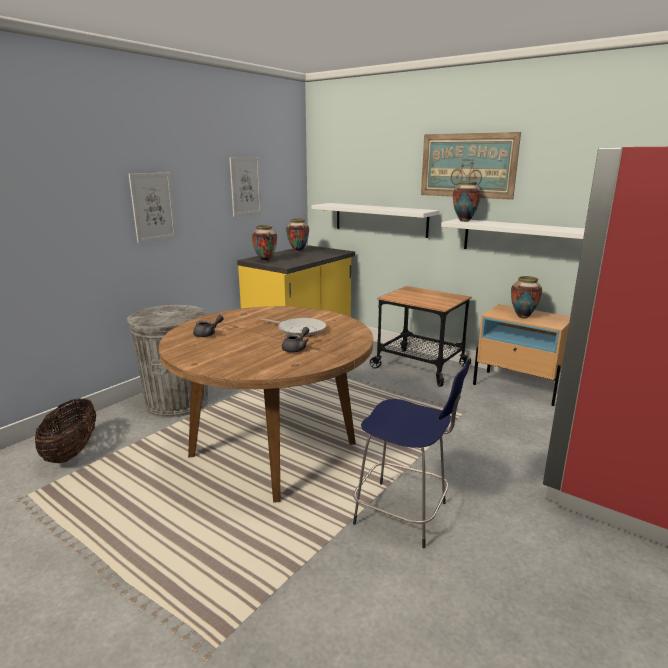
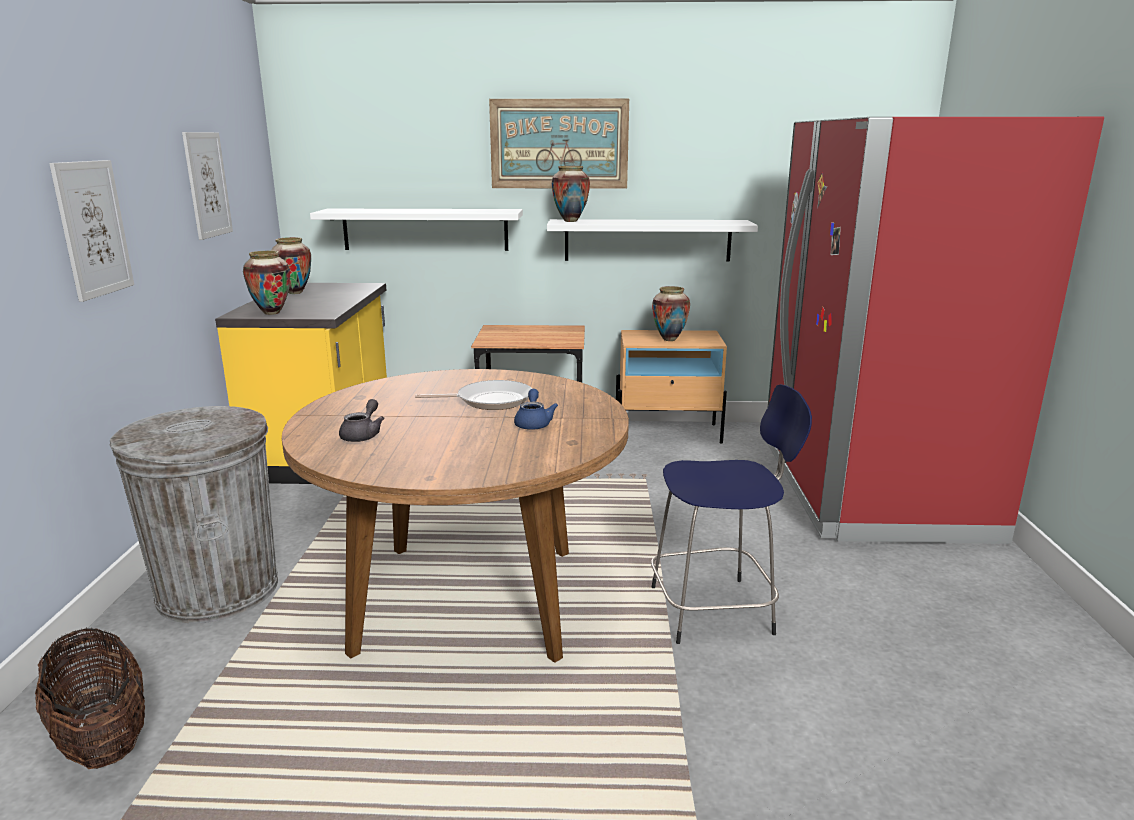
camera: 35 degrees left, 0 degrees up
(296, 348) = (533, 423): grey teapot -> blue teapot

